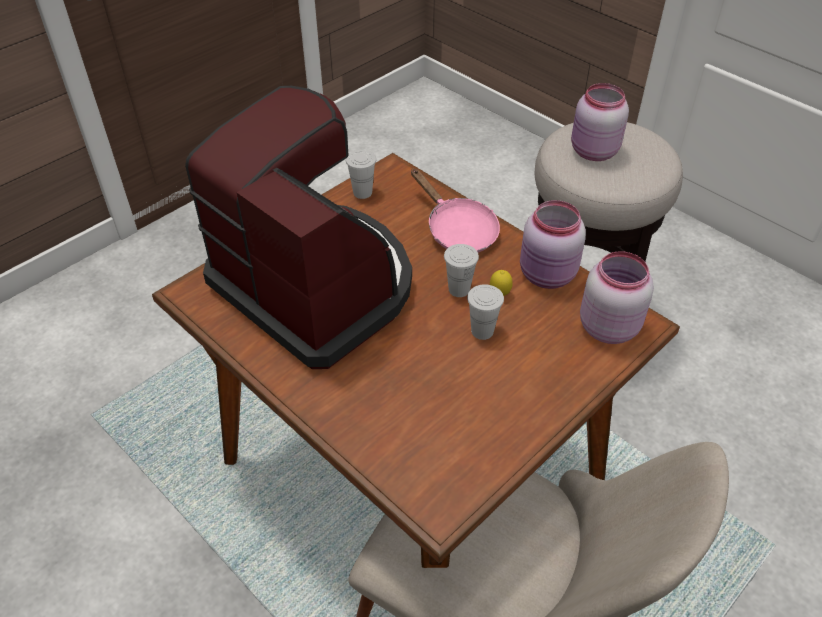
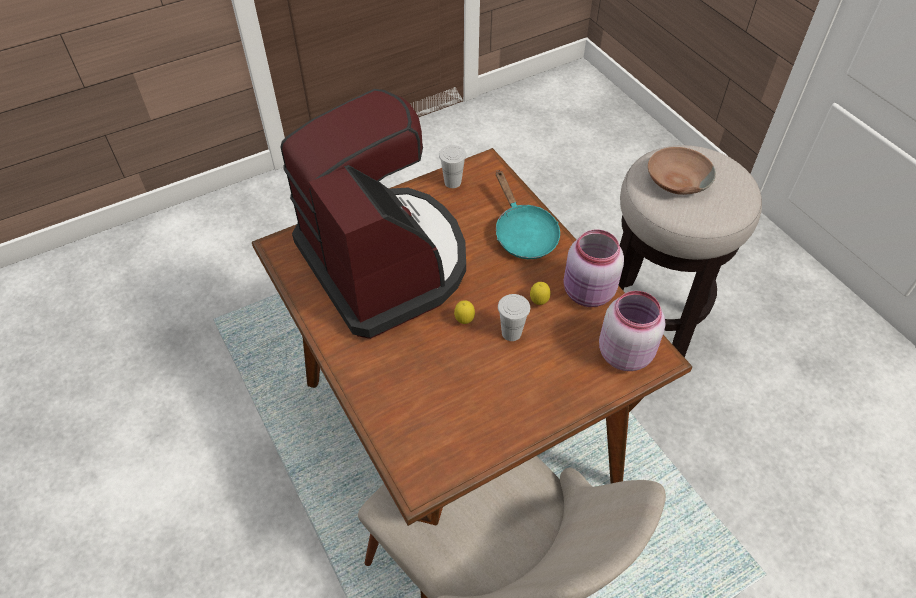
camera: 15 degrees right, 5 degrees up
(426, 329) = (464, 321): none -> lemon
(457, 230) = (523, 234): pink frying pan -> turquoise frying pan
(459, 289) = (505, 290): white cup -> none
(592, 152) = (676, 180): pink jar -> brown bowl

